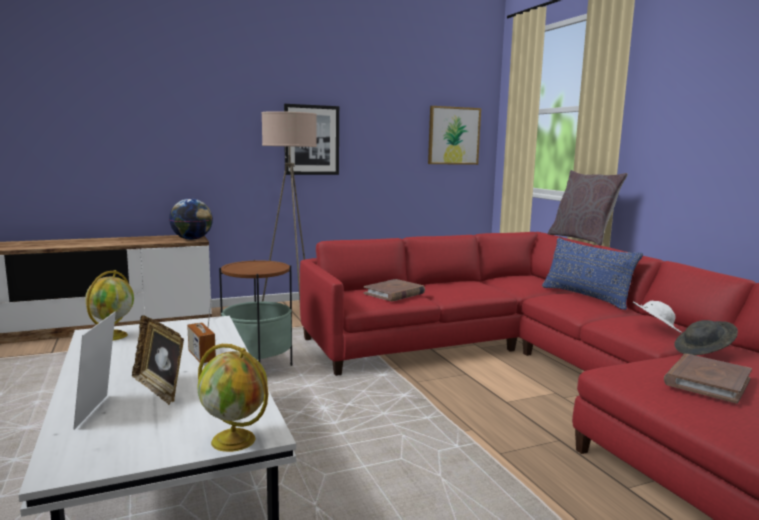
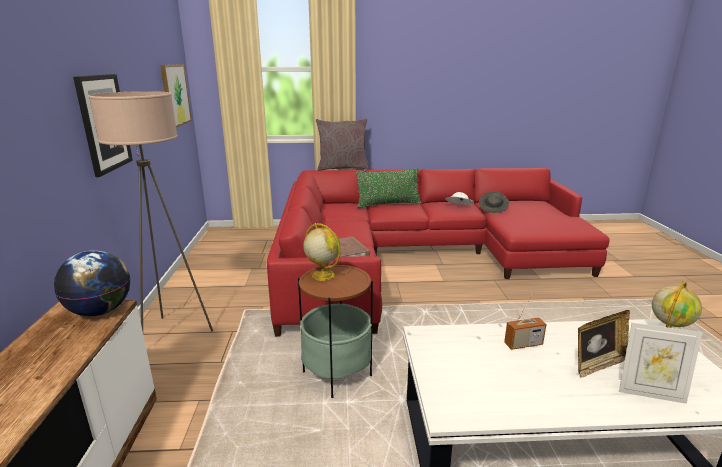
camera: 70 degrees left, 10 degrees up
(112, 336) = (460, 398): globe -> globe (322, 275)
(585, 297) = (388, 204): blue pillow -> green pillow
(707, 381) = (536, 219): brown book -> none

